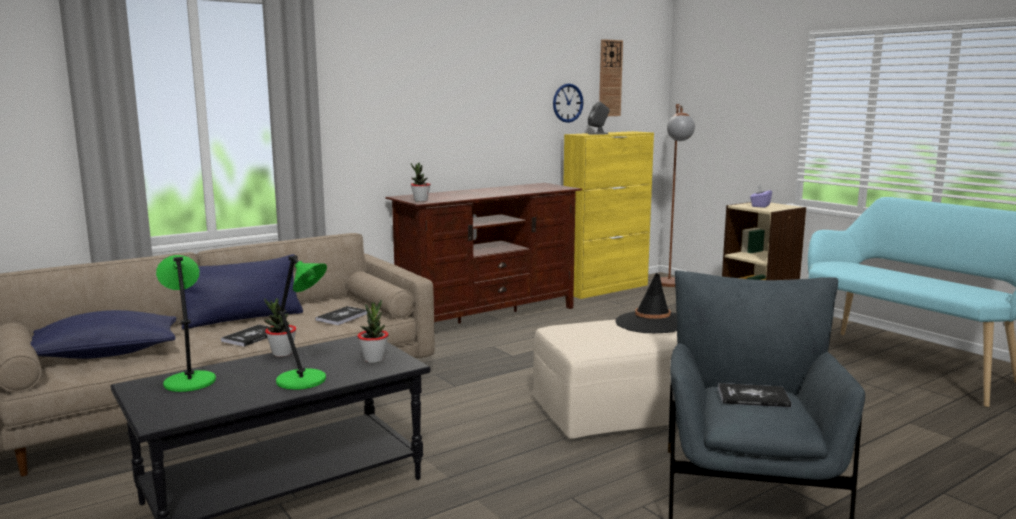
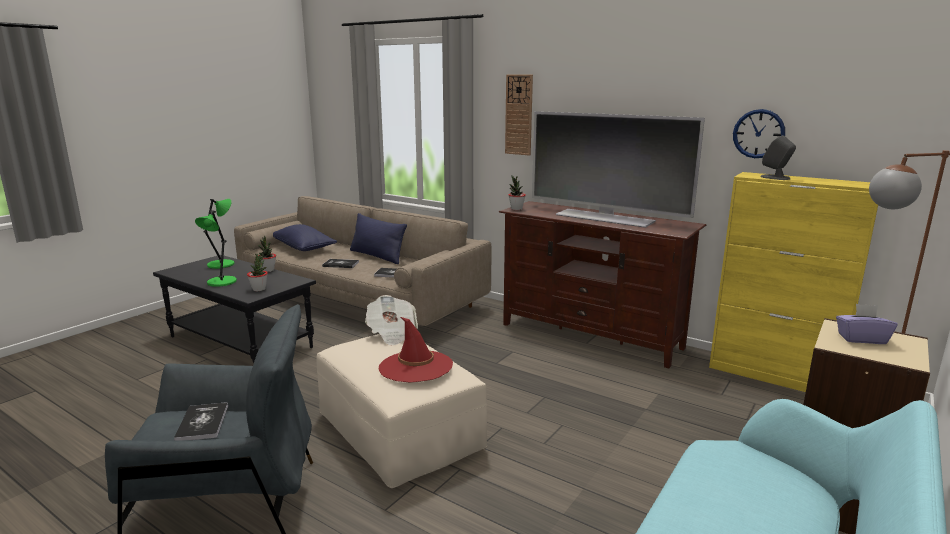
camera: 70 degrees right, 5 degrees up
(495, 191) = (605, 218): none -> television
(564, 324) = (392, 333): none -> newspaper
(610, 78) = (846, 104): wall clock -> wall clock (519, 115)
(652, 323) = (415, 367): black hat -> red hat

